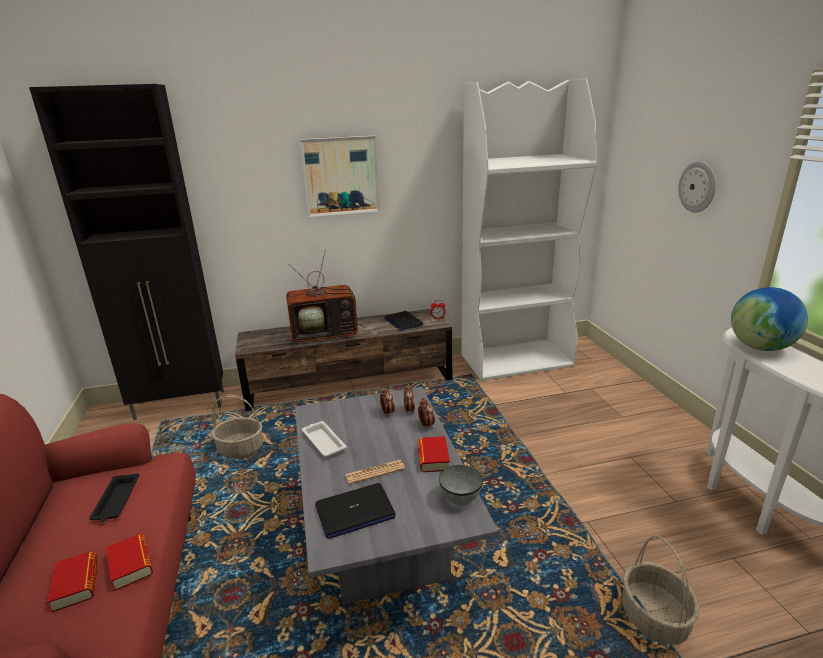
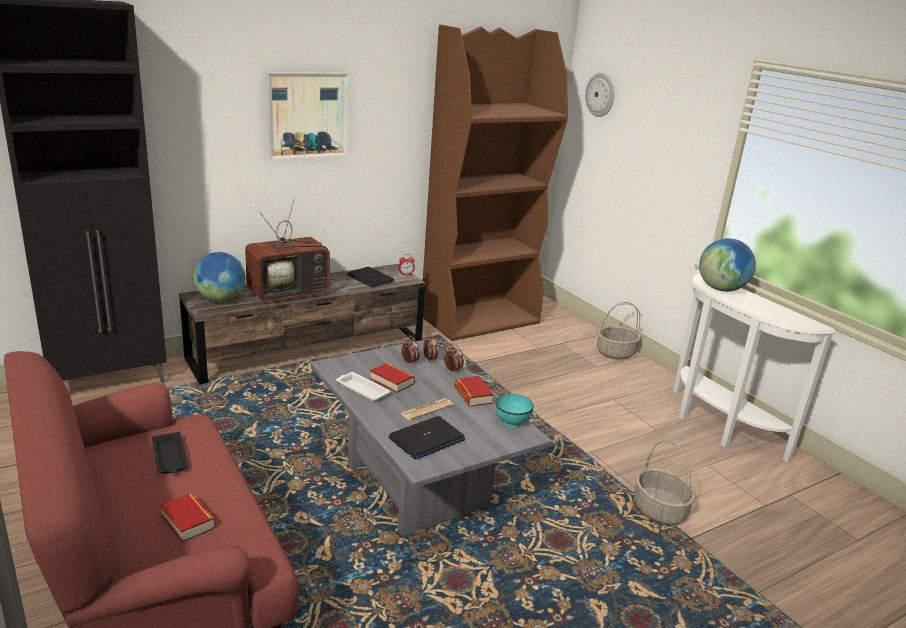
camera: 20 degrees left, 0 degrees up
(131, 565) = (231, 502): book -> book (392, 381)
(241, 449) = (218, 421): basket -> basket (615, 353)
(265, 339) = (220, 300): none -> globe
(460, 498) = (511, 422): grey bowl -> turquoise bowl
(516, 360) = (480, 319): white bookcase -> brown bookcase
(698, 187) = (660, 147): wall clock -> wall clock (600, 95)

